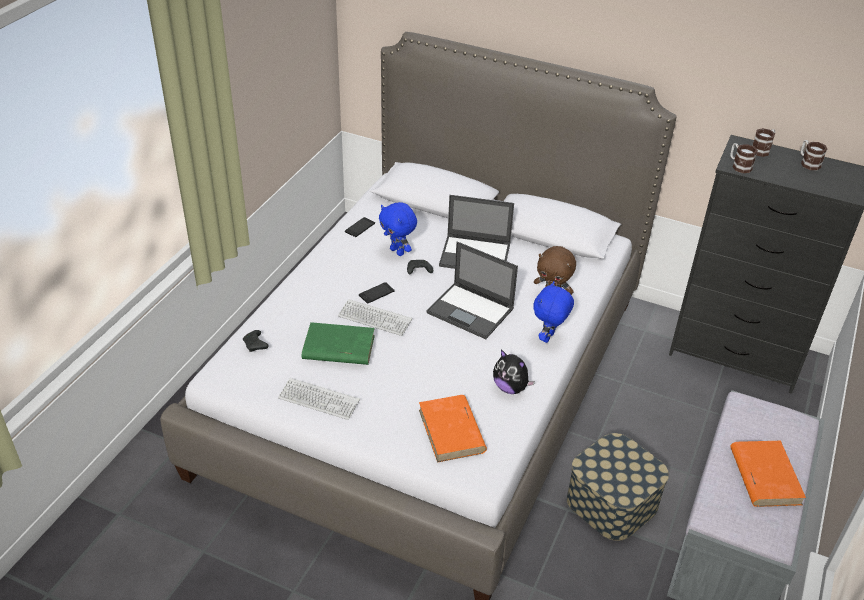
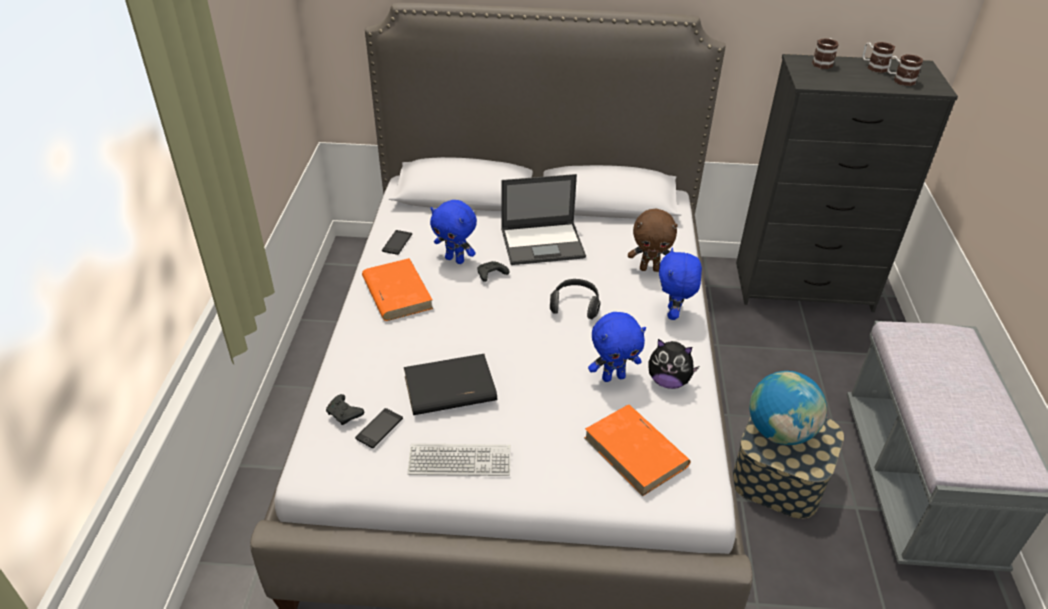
camera: 20 degrees left, 0 degrees up
(338, 347) = (449, 389): green book -> black book
(375, 318) = (473, 342): keyboard -> none
(376, 293) = (458, 312): phone -> phone (379, 428)
(468, 372) = (613, 377): none -> blue plush toy
(471, 311) = (575, 306): laptop -> headphones
(612, 461) = (780, 432): none -> globe
(739, 166) = (814, 81): mug -> mug (899, 80)
(764, 475) = (970, 402): orange book -> orange book (397, 293)

